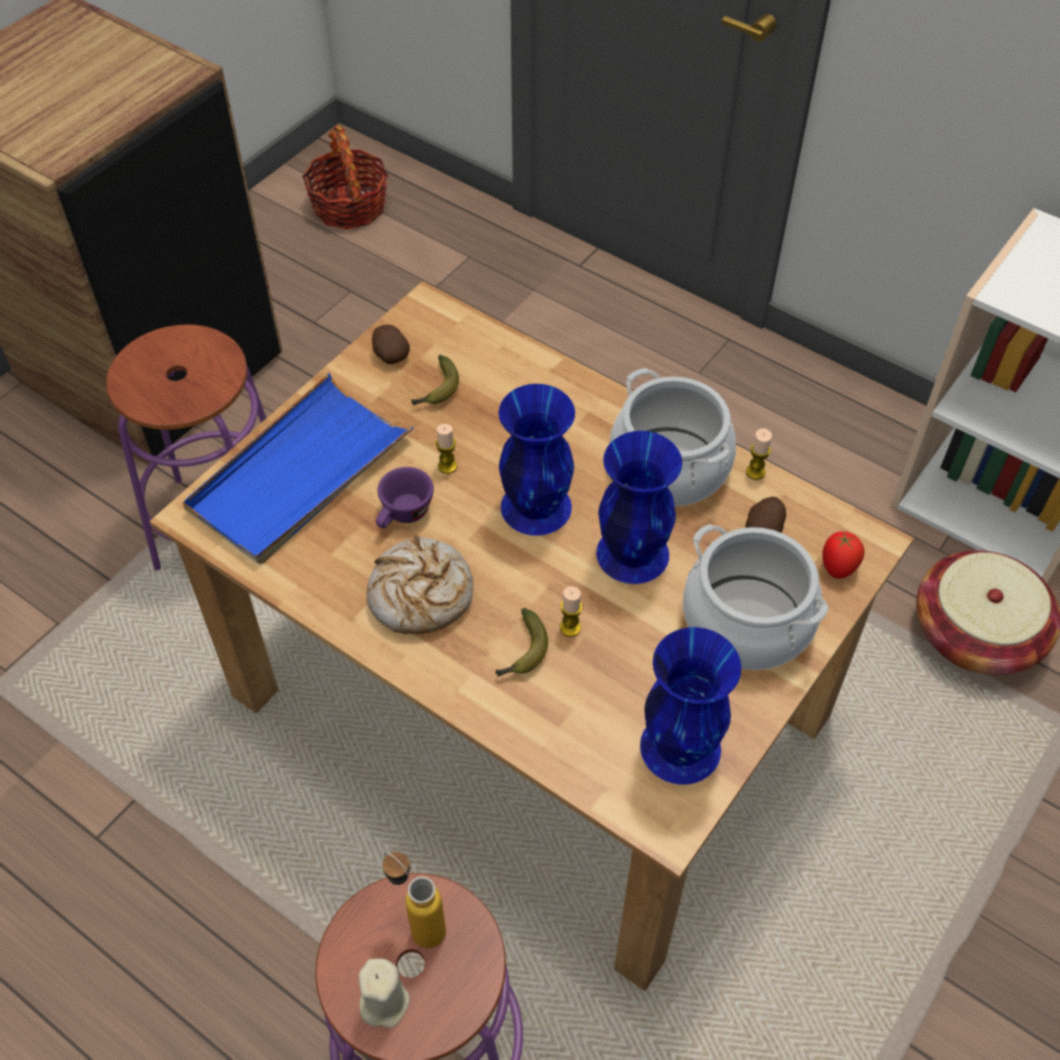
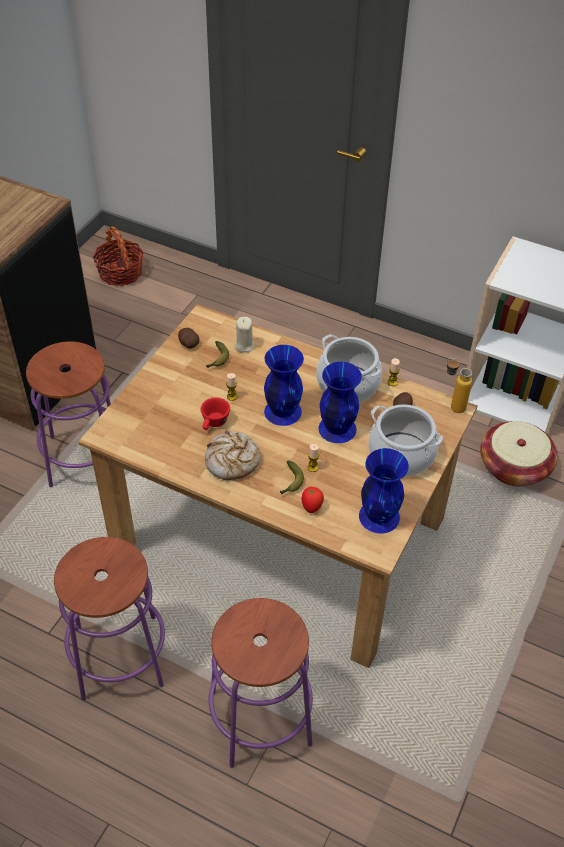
camera: 10 degrees left, 5 degrees down
(207, 900) = (119, 657): none -> purple stool
(299, 474) = (153, 409): blue tray -> none
(384, 1002) = (250, 658): beige candle -> beige candle (244, 345)
(403, 515) = (214, 423): purple cup -> red cup
(418, 923) = (260, 621): bottle -> bottle (452, 405)
(838, 568) = (442, 424): tomato -> tomato (312, 507)

